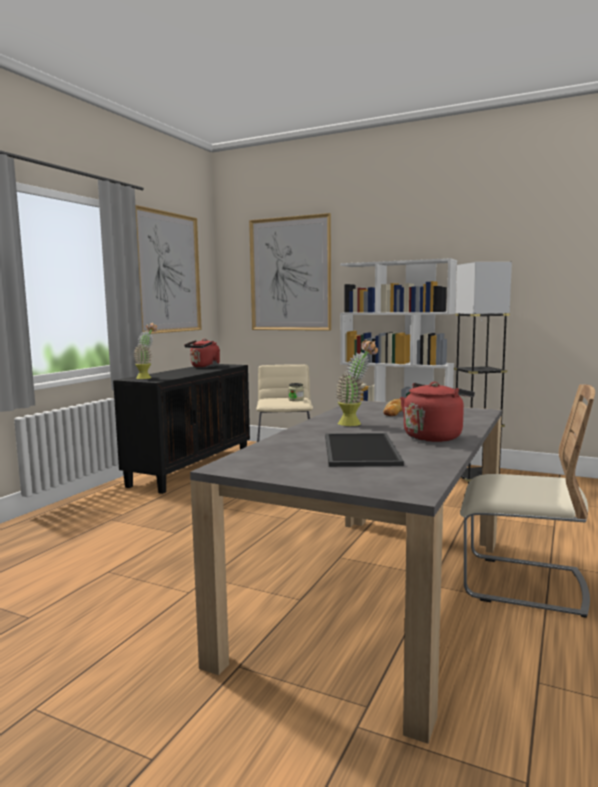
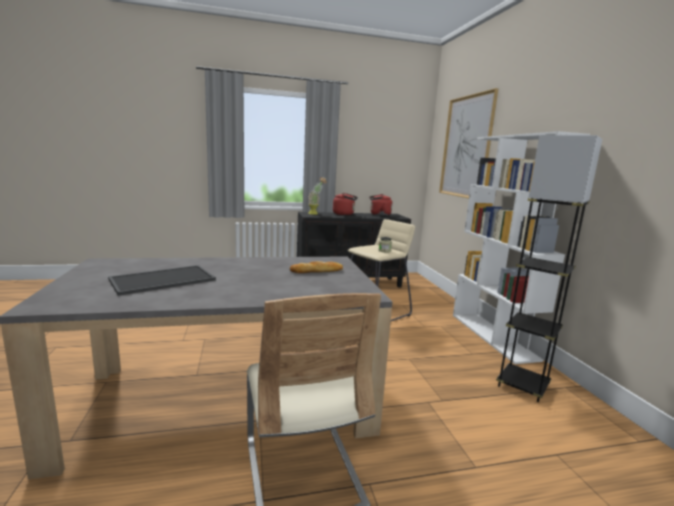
camera: 50 degrees right, 5 degrees up
(168, 273) = (375, 143): picture -> none
(355, 423) = (253, 268): potted plant -> none
(434, 436) = (229, 292): red kettle -> red kettle (345, 214)

